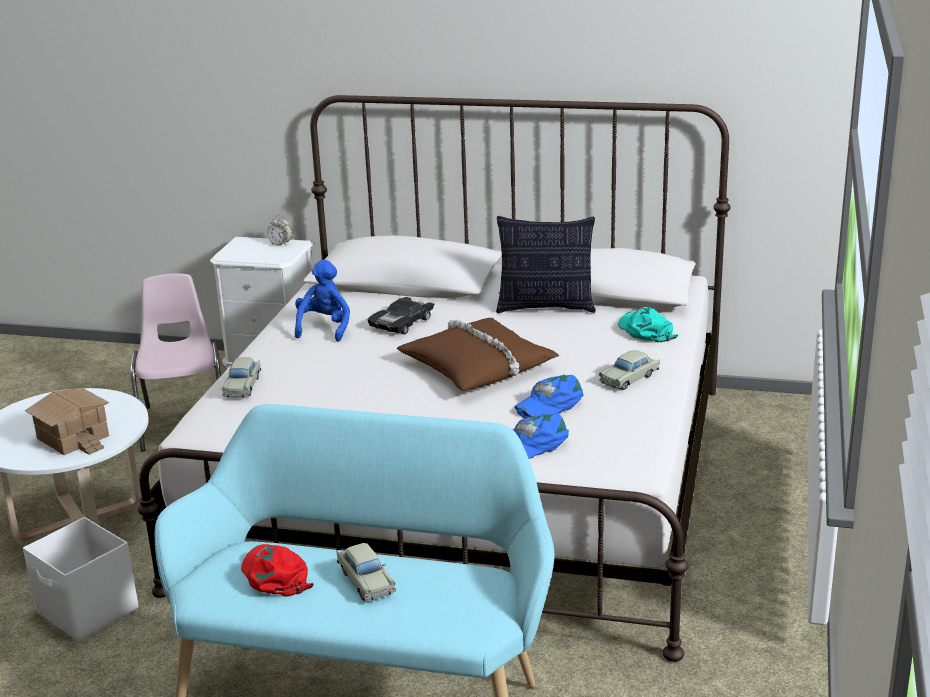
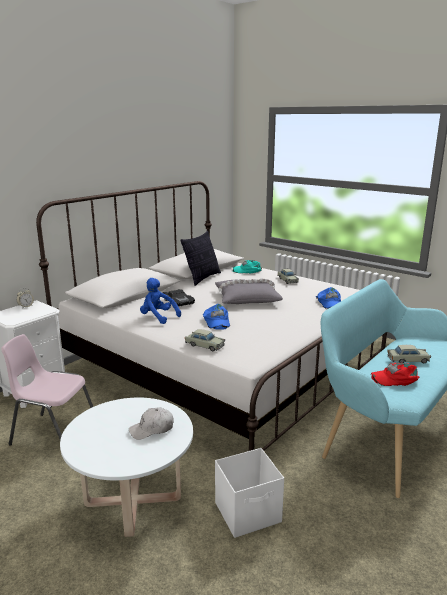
camera: 65 degrees left, 5 degrees down
(71, 438) = (152, 429): toy house -> white cap
(478, 366) = (246, 298): brown pillow -> grey pillow
(549, 404) = (296, 294): blue cap -> blue cap (216, 321)

